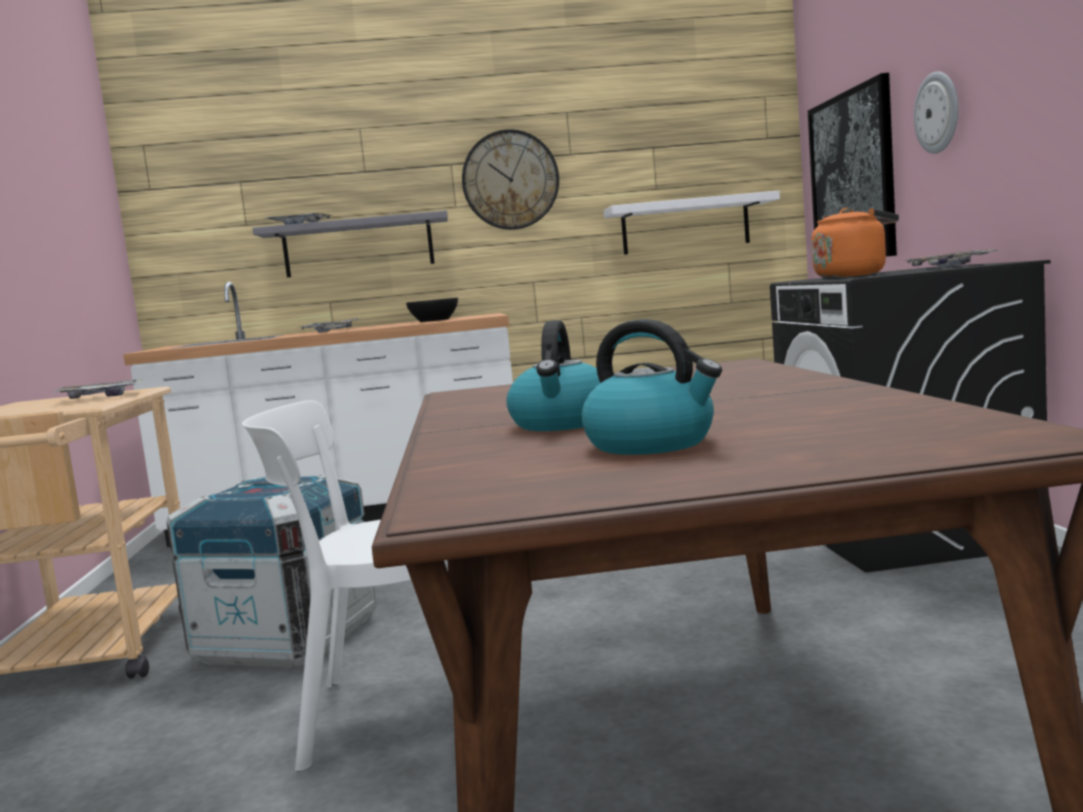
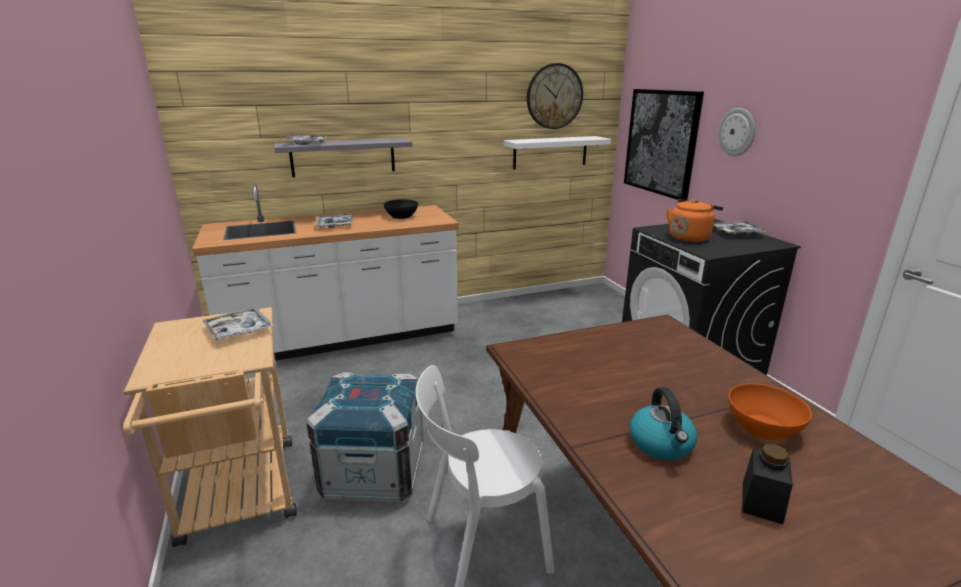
camera: 15 degrees left, 15 degrees up
(510, 180) = (447, 116): wall clock -> wall clock (554, 96)
(652, 444) = (762, 502): kettle -> black jar
(764, 405) = (762, 427): none -> orange bowl

